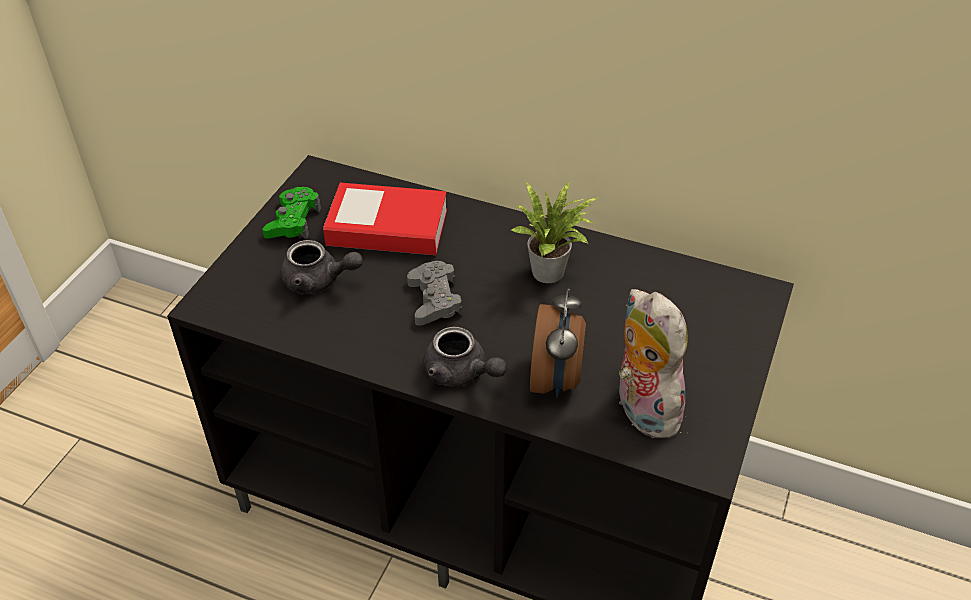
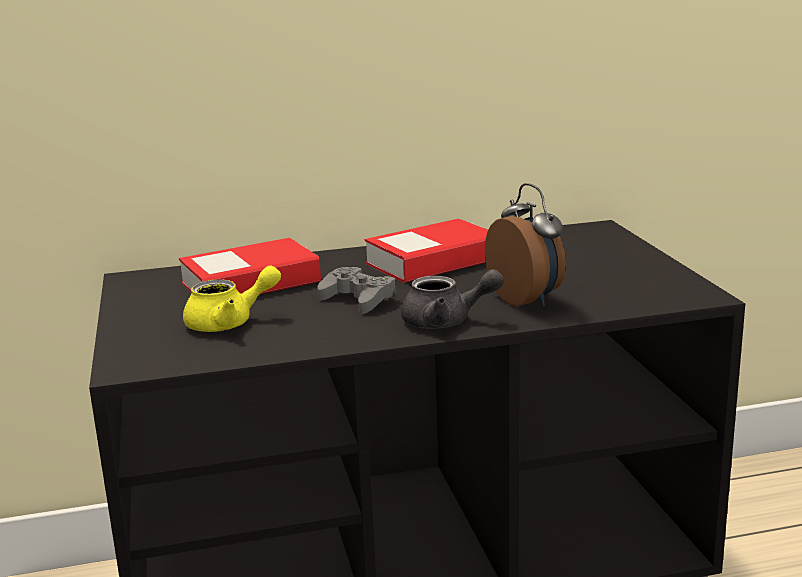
camera: 35 degrees left, 25 degrees down
(293, 221) = (148, 304): green game controller -> none
(318, 281) = (229, 323): grey teapot -> yellow teapot
(552, 272) = (433, 261): potted plant -> book
(641, 409) = (613, 291): plush toy -> none

